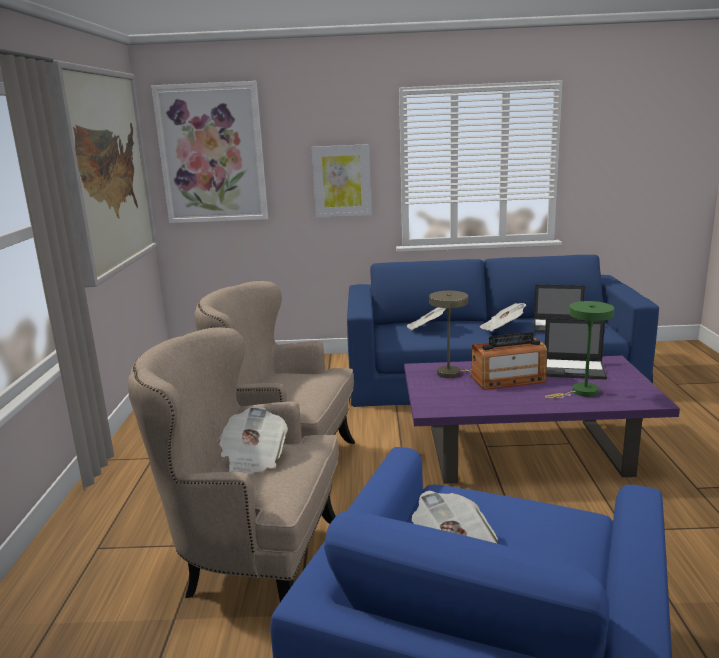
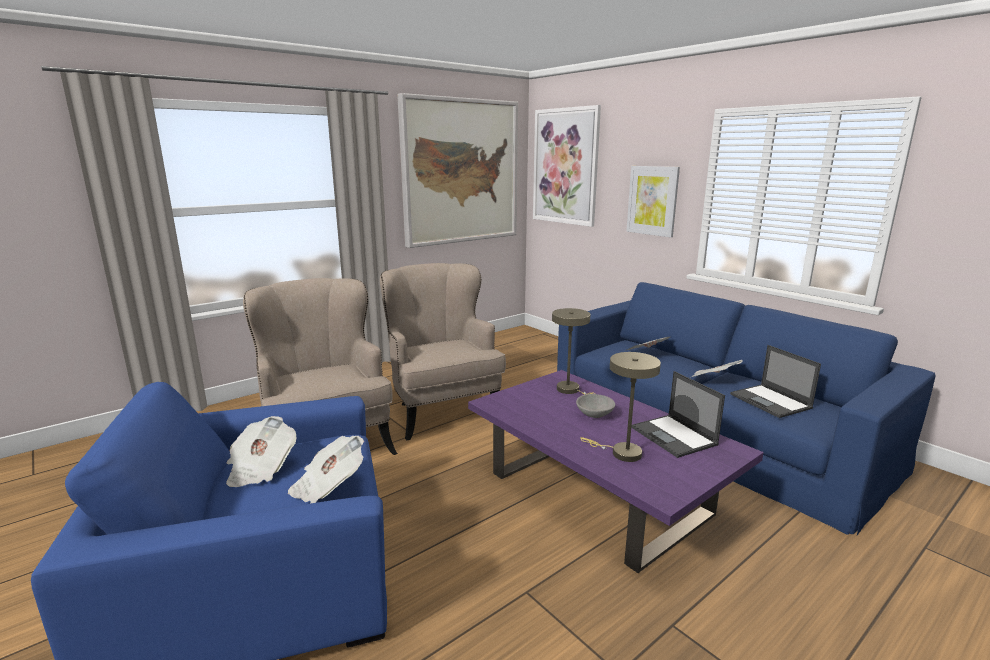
camera: 50 degrees right, 0 degrees up
(253, 459) = (325, 371): newspaper -> newspaper (328, 486)
(508, 380) = (595, 414): radio -> grey bowl
(581, 392) = (621, 453): green table lamp -> beige table lamp

